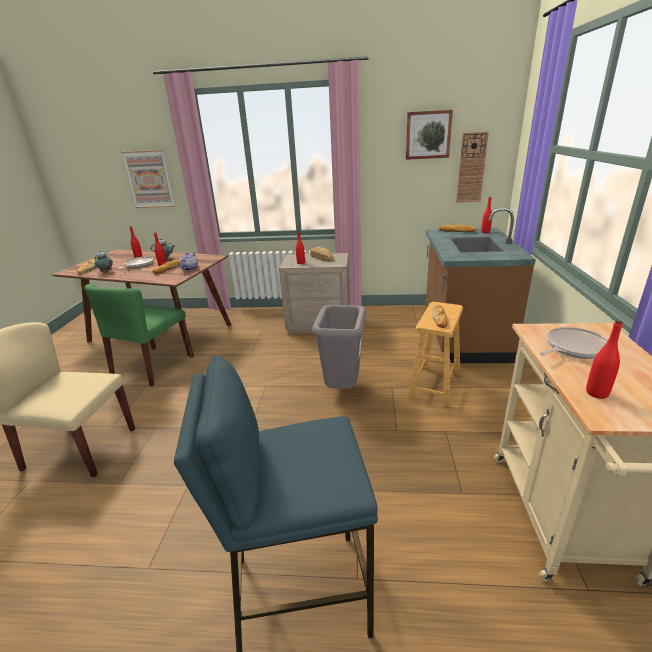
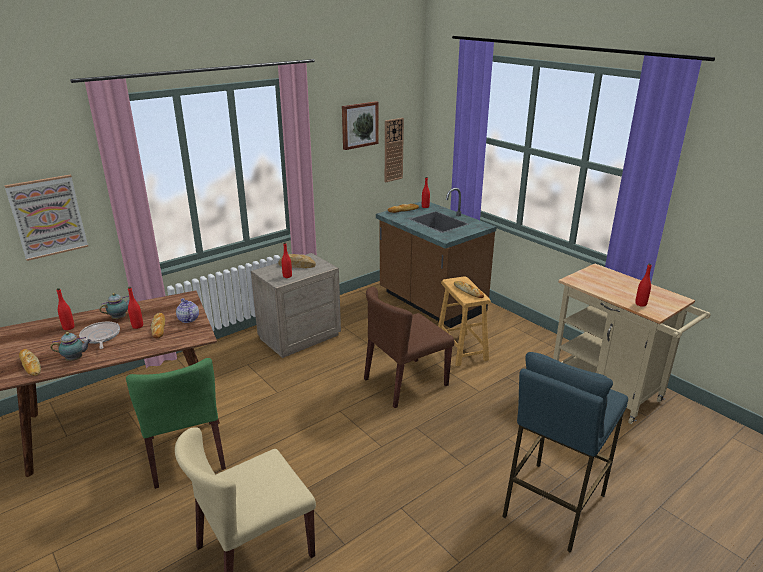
camera: 45 degrees left, 0 degrees up
(342, 389) = (405, 382): grey trash can -> brown chair
(573, 348) = (602, 284): frying pan -> none

